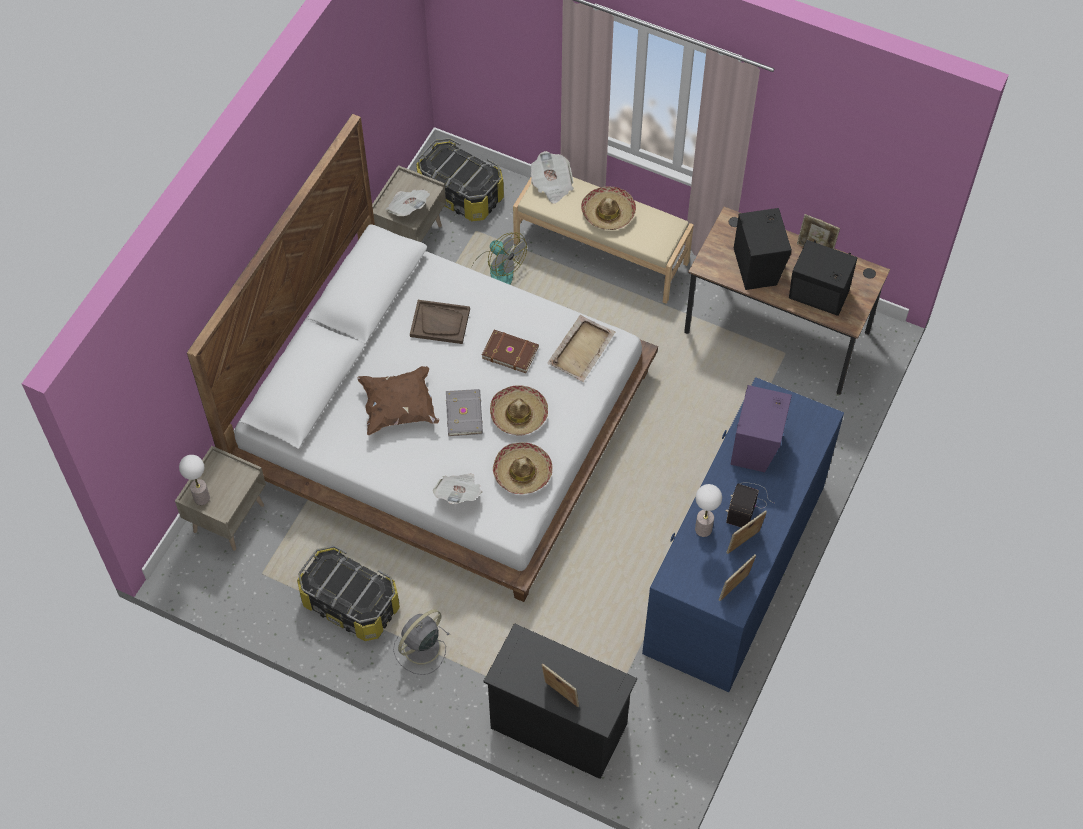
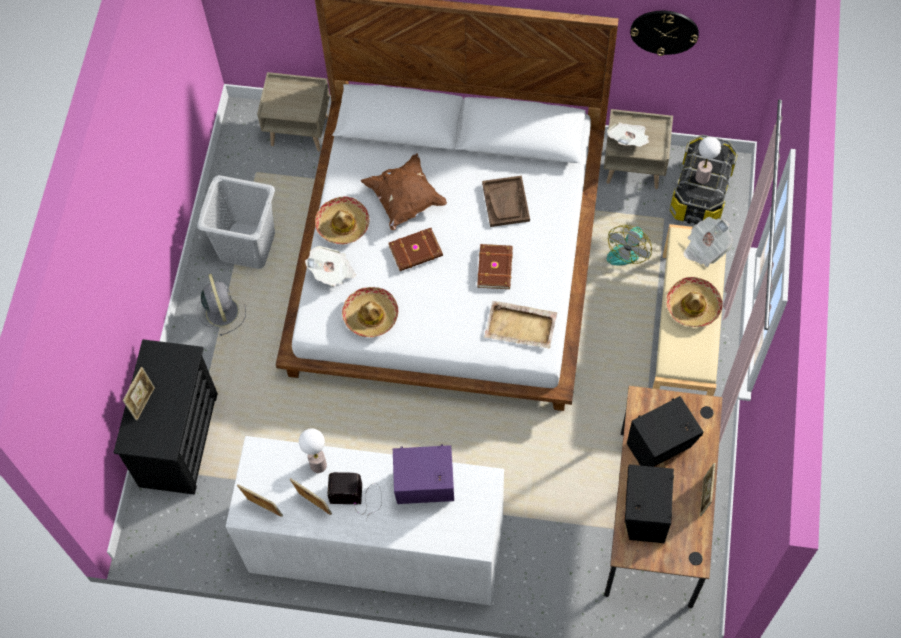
camera: 75 degrees right, 5 degrees up
(201, 498) = (277, 90): table lamp -> table lamp (702, 177)
(350, 604) = (247, 245): storage box -> grey laundry basket
(370, 93) = (664, 31): none -> wall clock
(420, 648) = (222, 310): grey fan -> grey fan turned 45 degrees clockwise
(465, 413) = (416, 251): grey book -> brown book
(519, 415) = (431, 295): hat -> hat (343, 225)
(734, 568) = (376, 545): blue dresser -> white dresser

